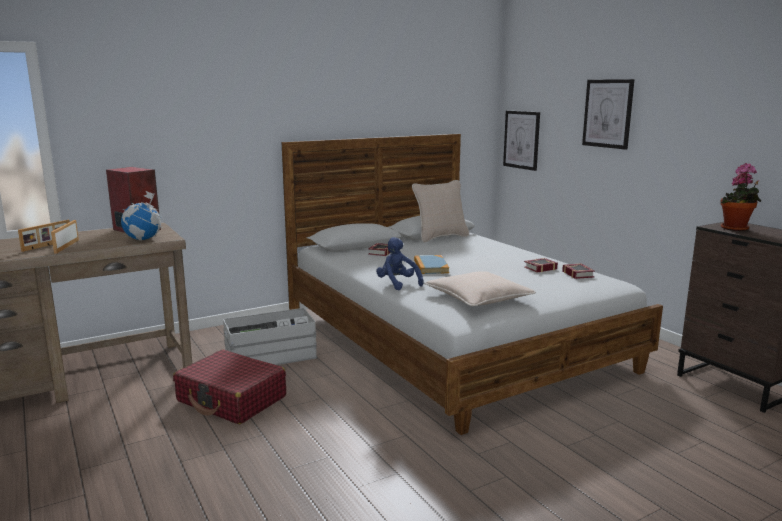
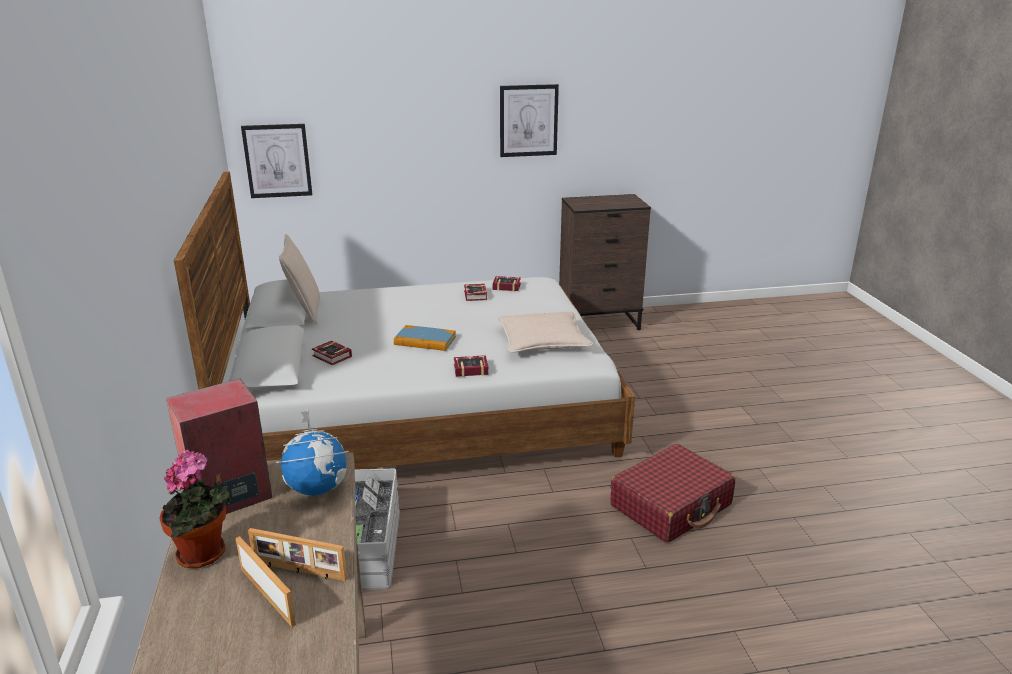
camera: 70 degrees left, 10 degrees up
(232, 399) = (472, 595): red suitcase -> red suitcase (671, 505)
(397, 284) = (469, 369): blue plush toy -> book
(607, 113) = (410, 118): picture -> picture (528, 120)
(736, 229) = (592, 205): potted plant -> potted plant (205, 554)

